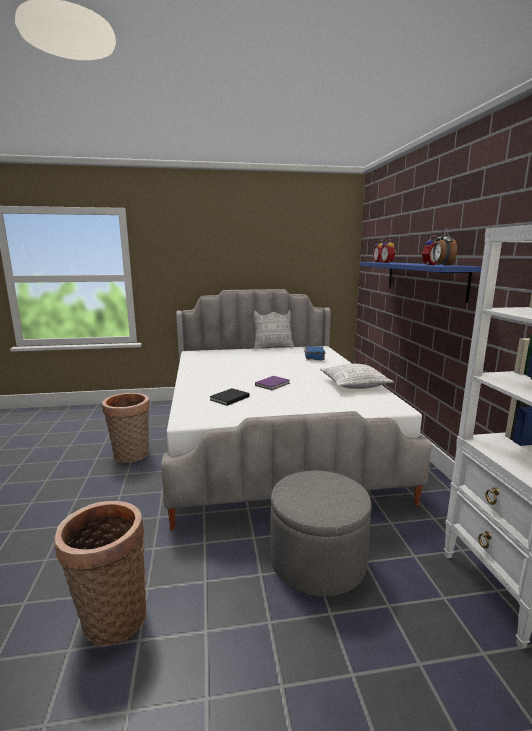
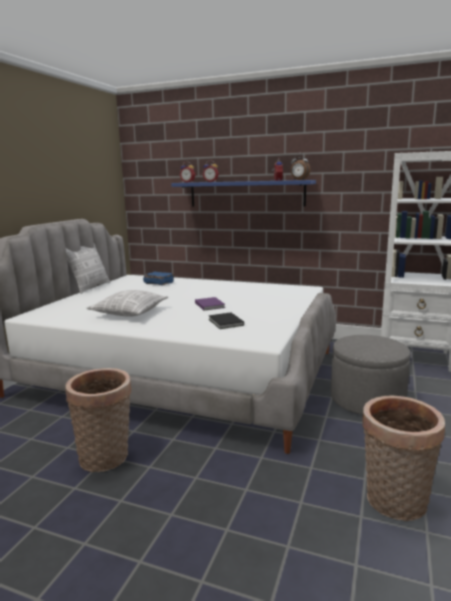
camera: 60 degrees left, 0 degrees up
(354, 385) = (249, 287): pillow -> pillow (130, 313)

